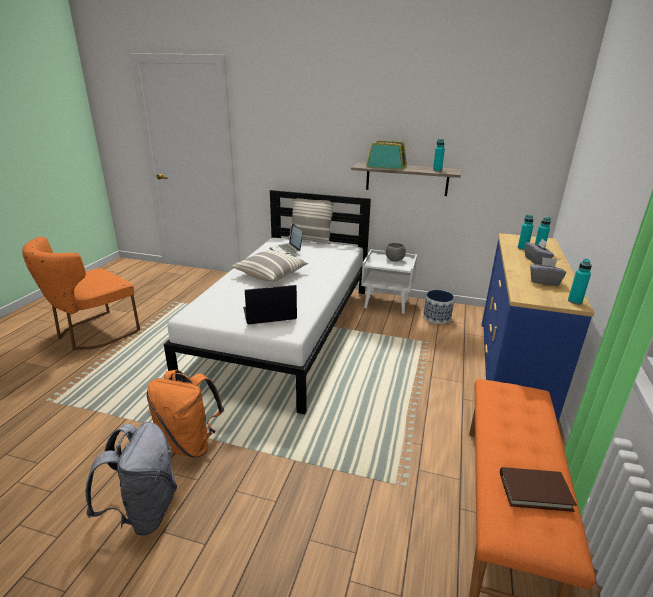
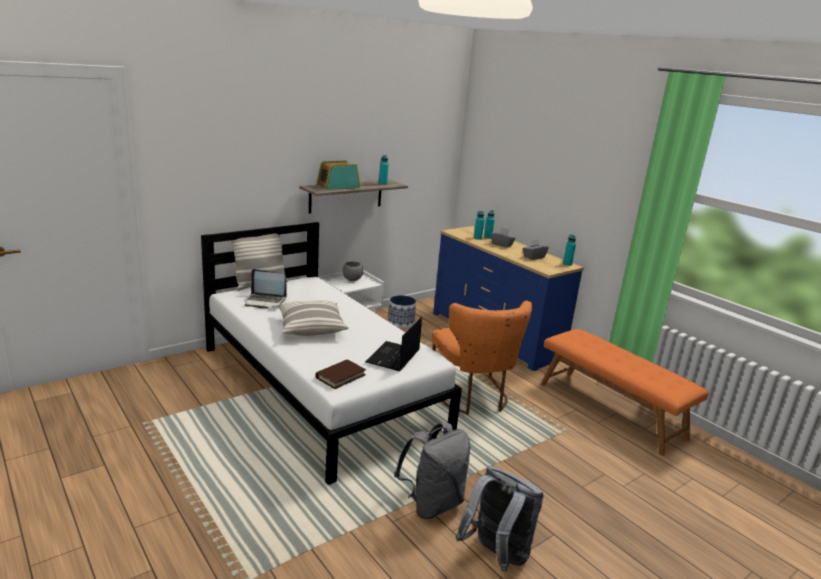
camera: 55 degrees left, 5 degrees down
(93, 333) = (118, 508): orange chair -> orange chair (473, 397)
(189, 444) = (432, 503): orange backpack -> grey backpack
(535, 491) = (655, 372): brown book -> brown book (340, 376)

